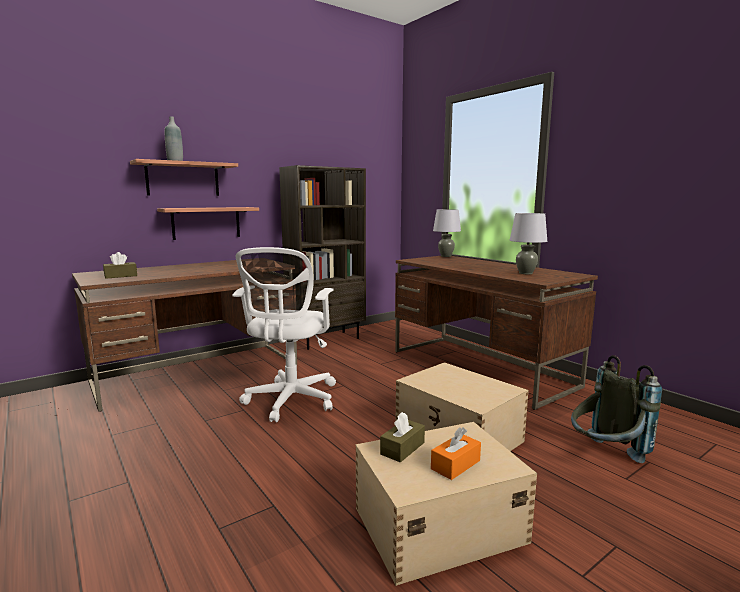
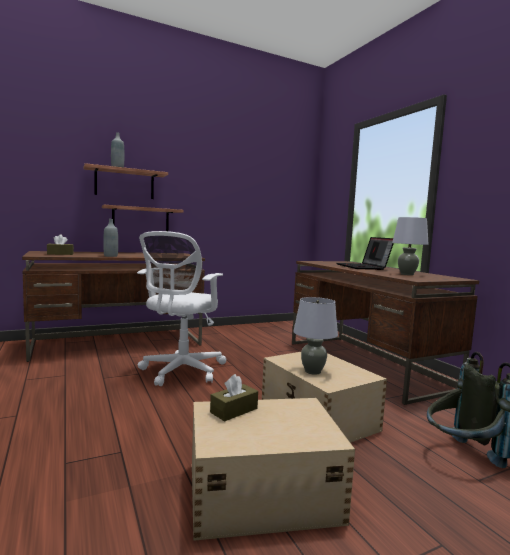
camera: 10 degrees right, 5 degrees down
(185, 274) = (110, 256): none -> grey bottle
(326, 340) = (236, 329): brown bookcase -> none
(446, 256) = (345, 261): grey table lamp -> grey table lamp (313, 371)
(455, 465) = (276, 430): orange tissue box -> none
(474, 265) = (363, 267): none -> laptop

